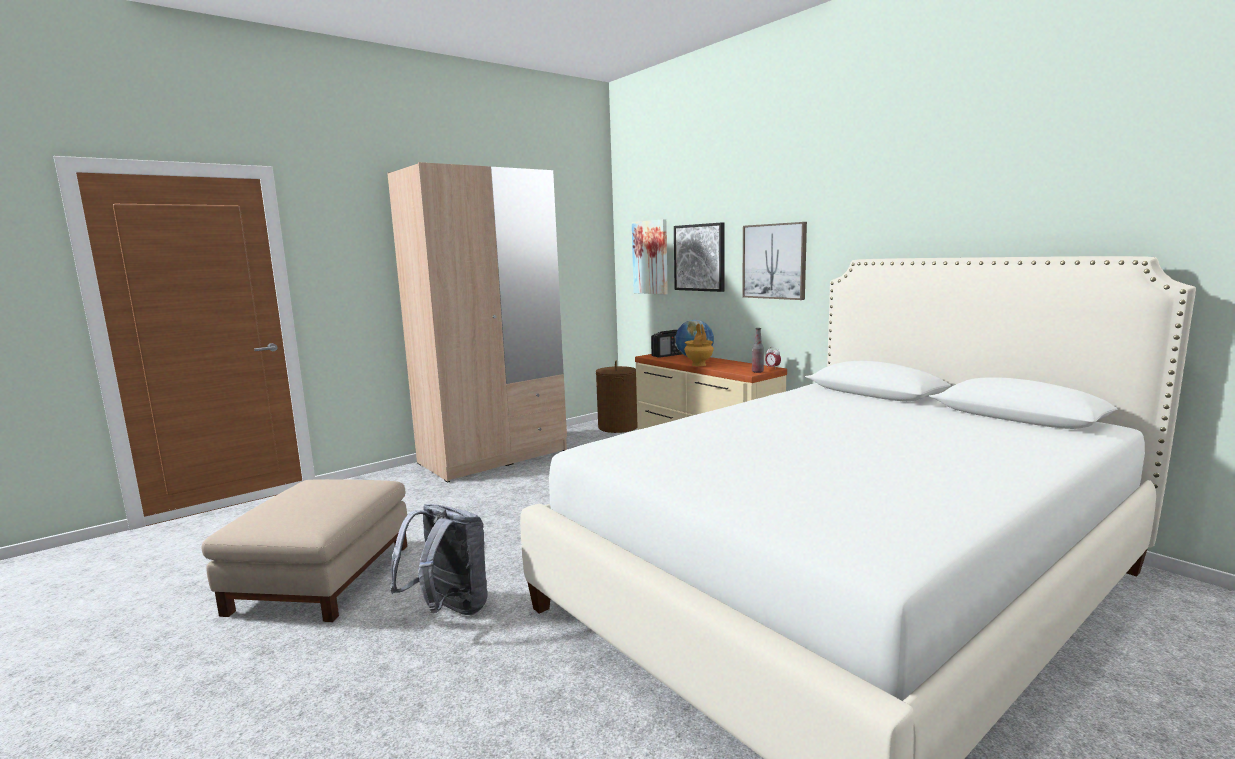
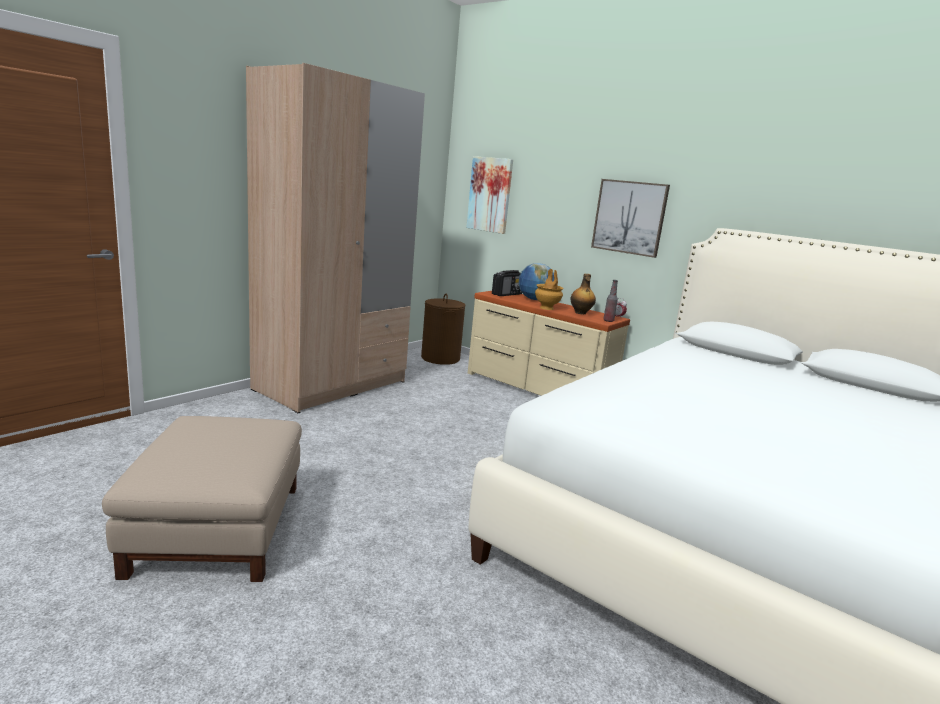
camera: 15 degrees left, 5 degrees up
(449, 610) = (385, 563): grey backpack -> none
(700, 257) = (547, 202): picture -> none
(733, 366) = (580, 313): none -> bottle

